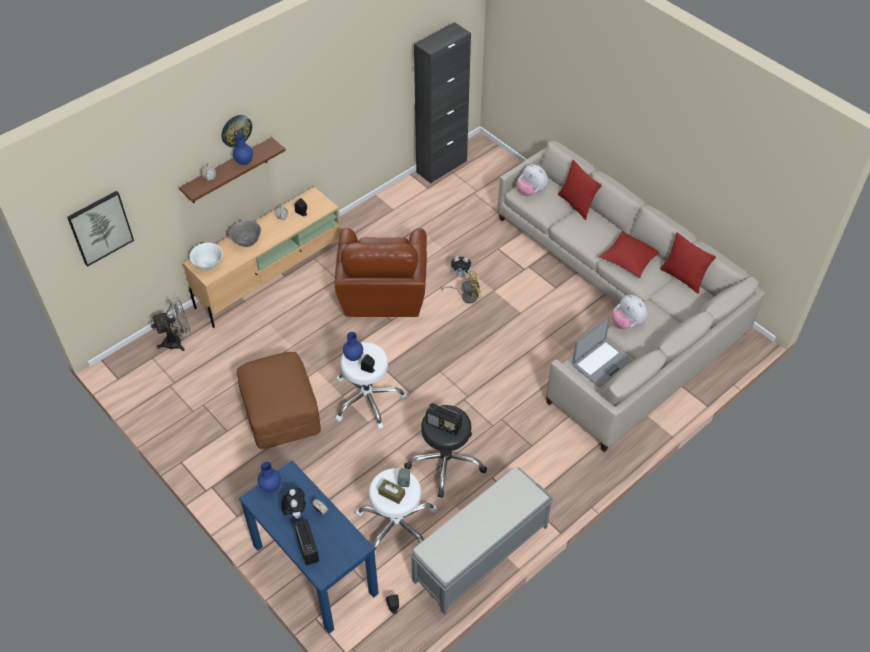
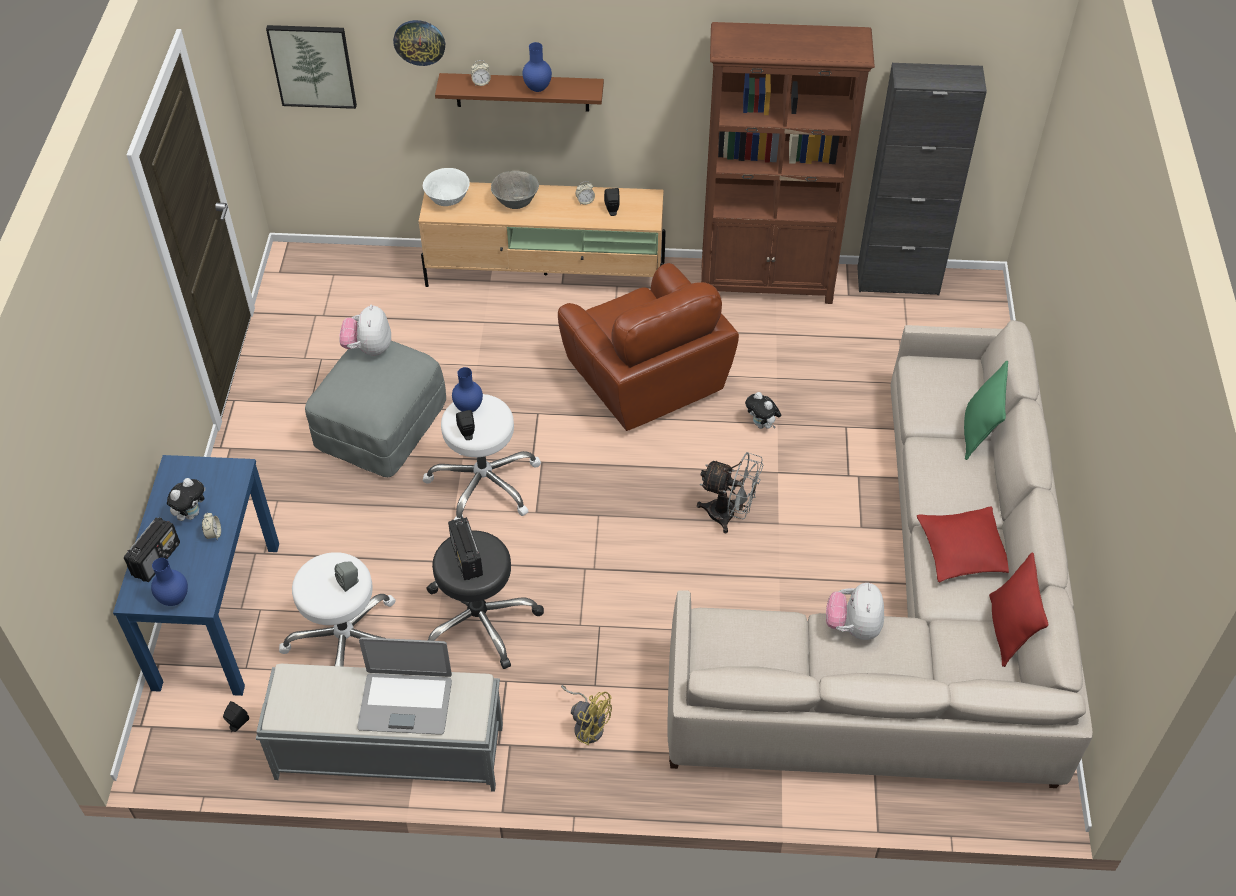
camera: 45 degrees right, 0 degrees up
(178, 341) = (376, 275): grey fan -> grey fan (729, 515)
(236, 130) = (545, 39): wall clock -> wall clock (419, 42)
(271, 486) = (203, 469): blue vase -> blue vase (175, 598)
(280, 413) = (381, 426): brown ottoman -> grey ottoman
(383, 293) = (644, 379): brown armchair -> brown armchair turned 75 degrees counterclockwise
(384, 207) = (767, 283): none -> brown bookcase
(391, 494) = (321, 584): brown tissue box -> none
(466, 296) = (736, 454): yellow fan -> yellow fan (587, 724)
(531, 191) = (936, 375): plush toy -> plush toy (369, 348)
(576, 205) = (978, 432): red pillow -> green pillow
(601, 363) = (754, 646): laptop -> laptop (405, 702)

